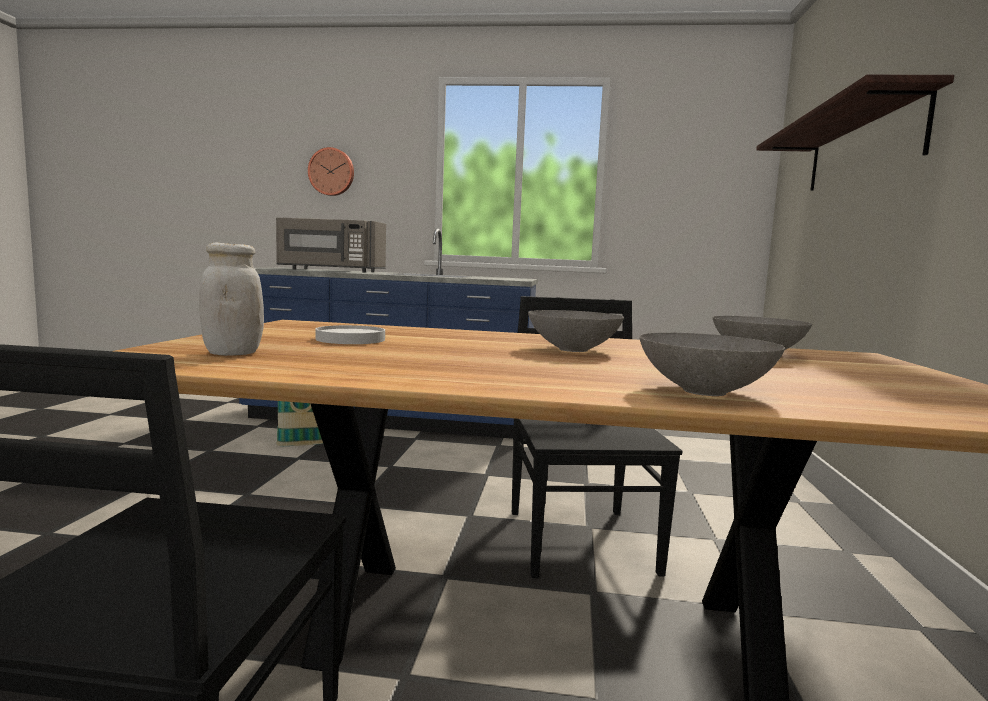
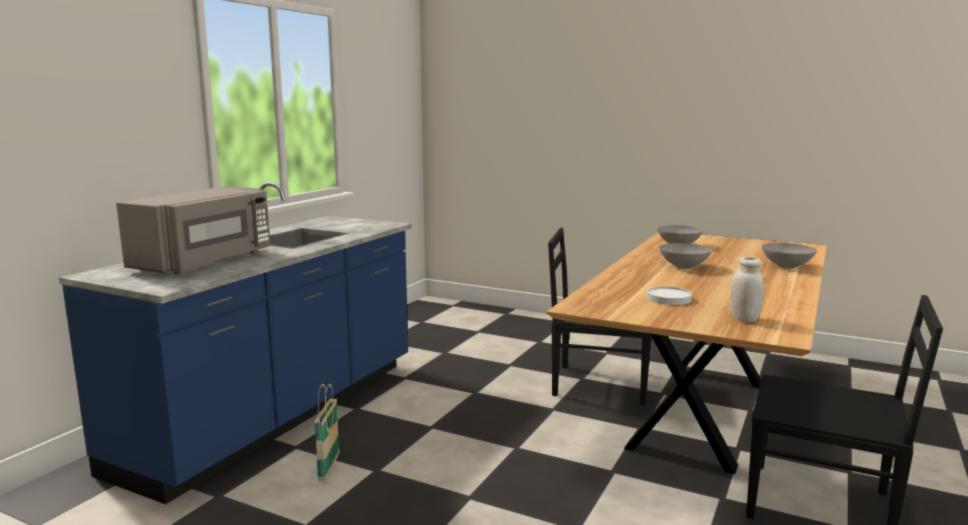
camera: 70 degrees left, 5 degrees up
(332, 172) = (71, 113): wall clock -> none
(862, 147) = (555, 106): shelf -> none

